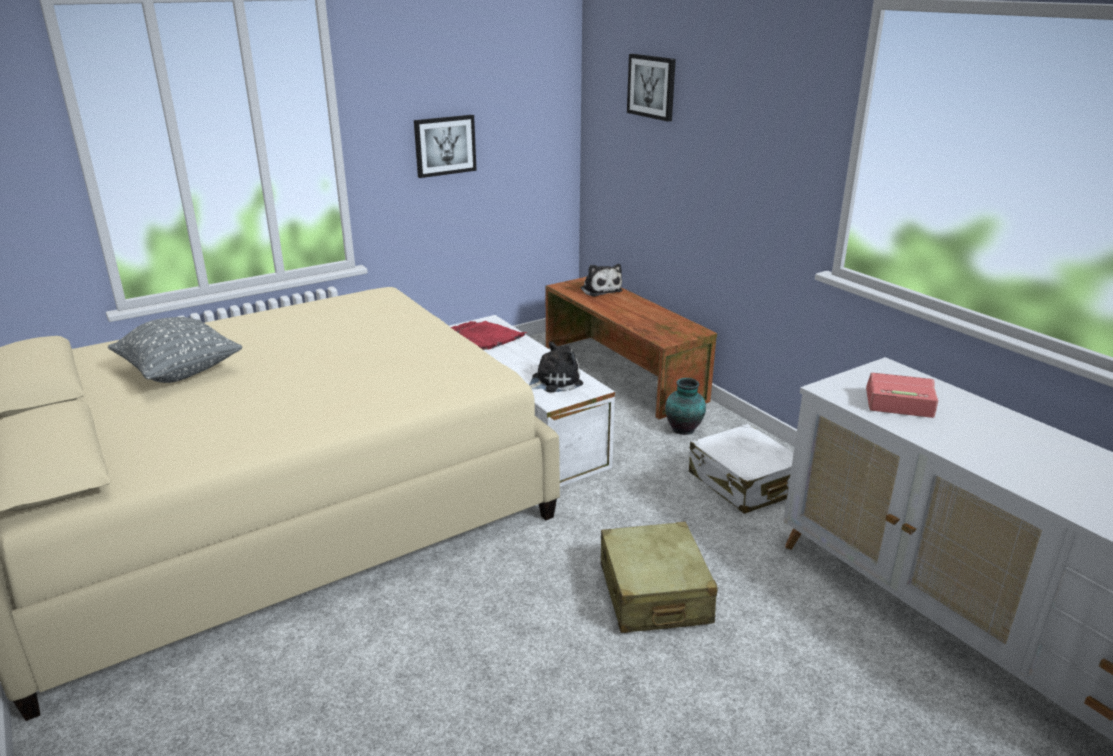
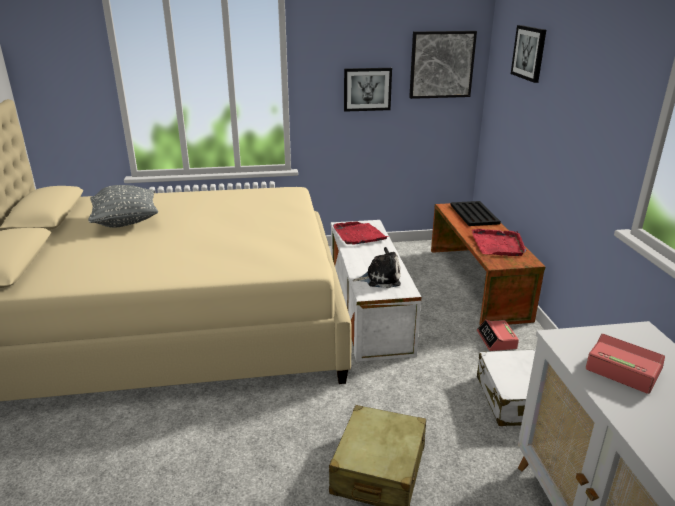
camera: 25 degrees right, 0 degrees up
(530, 106) = (441, 64): none -> picture
(600, 289) = (474, 214): plush toy -> black tray
(653, 319) = (498, 245): none -> red tray
(684, 429) = (496, 340): vase -> alarm clock

